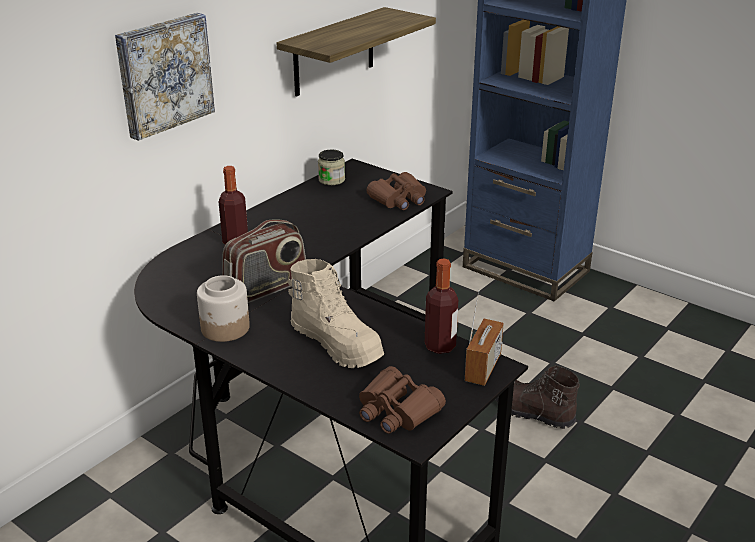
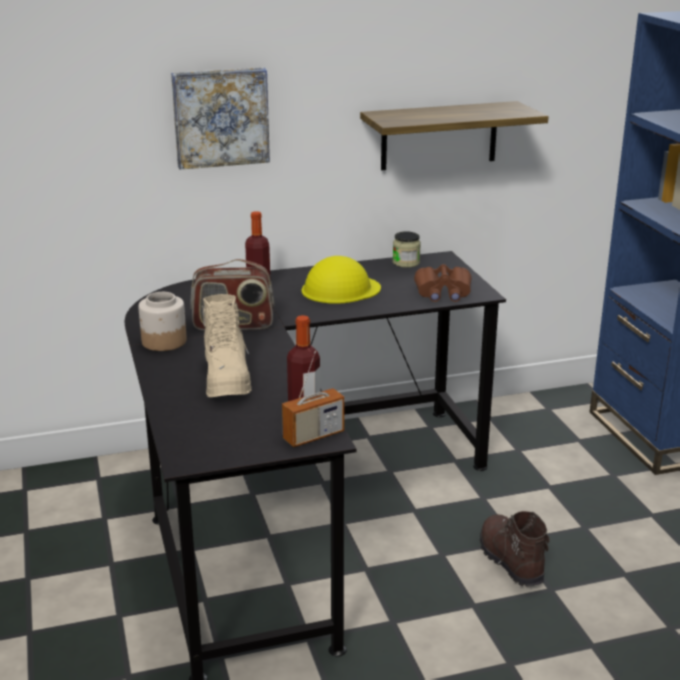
camera: 35 degrees right, 5 degrees down
(312, 222) = (340, 289): none -> yellow hard hat
(397, 411) = (200, 438): brown binoculars -> none

